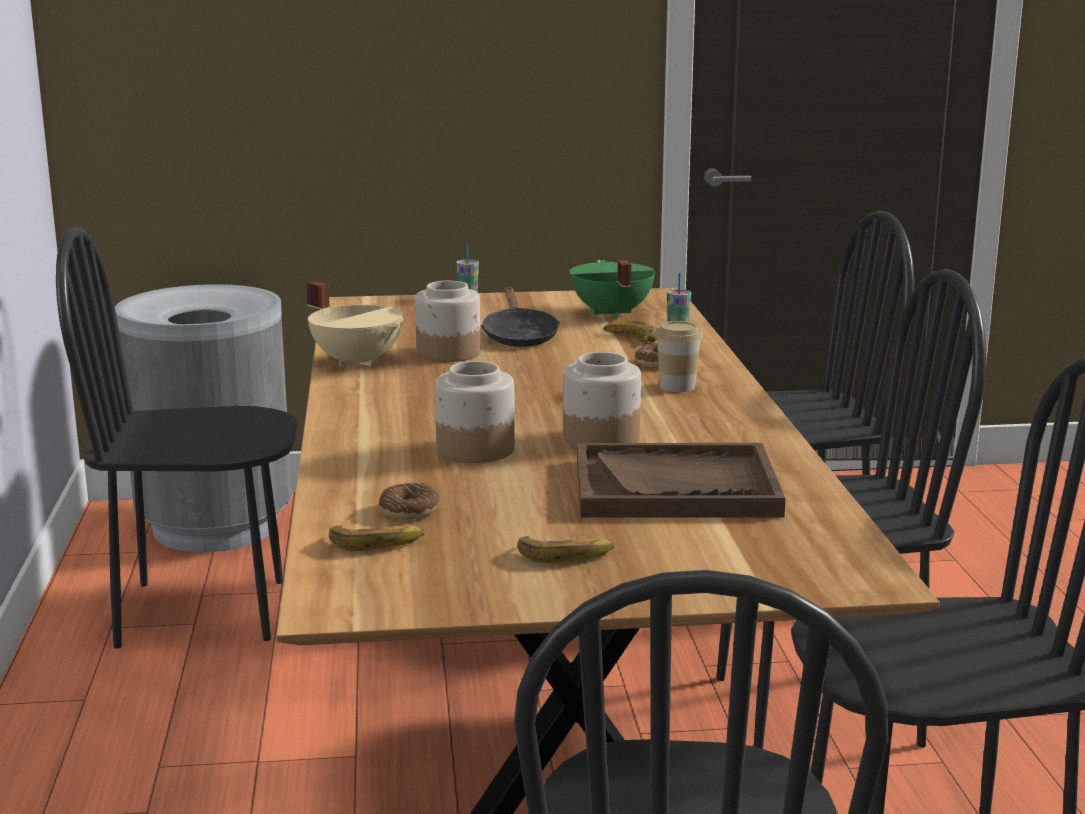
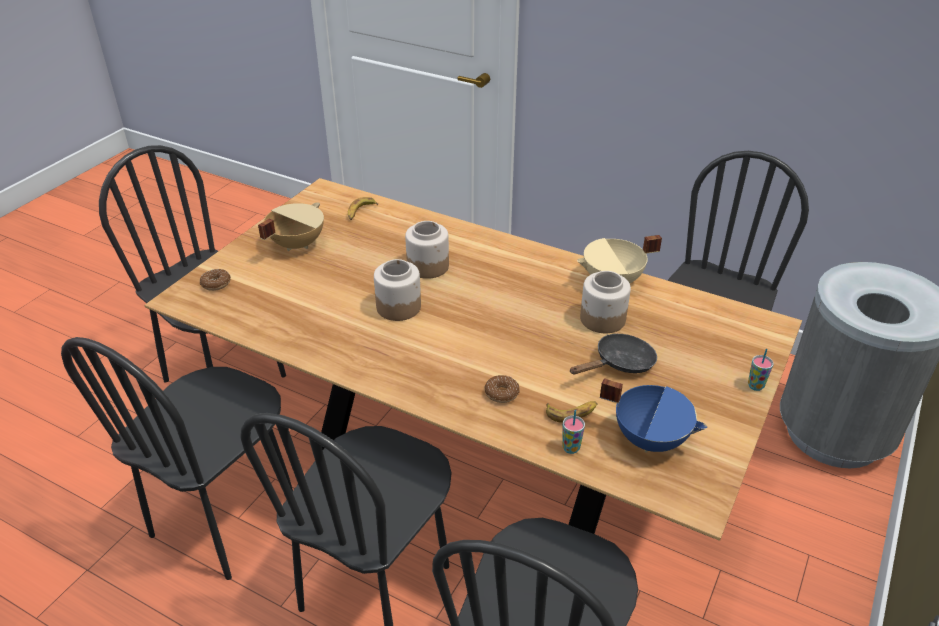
camera: 125 degrees right, 20 degrees up
(409, 511) = (380, 227): donut -> donut (216, 284)
(519, 336) = (620, 363): black frying pan -> black frying pan turned 120 degrees clockwise
(566, 555) = (296, 244): banana -> beige cooking pot
(610, 313) = (650, 438): green cooking pot -> blue cooking pot
(676, 487) = (317, 299): brown tray -> none
(677, 386) = (448, 376): cup -> none

